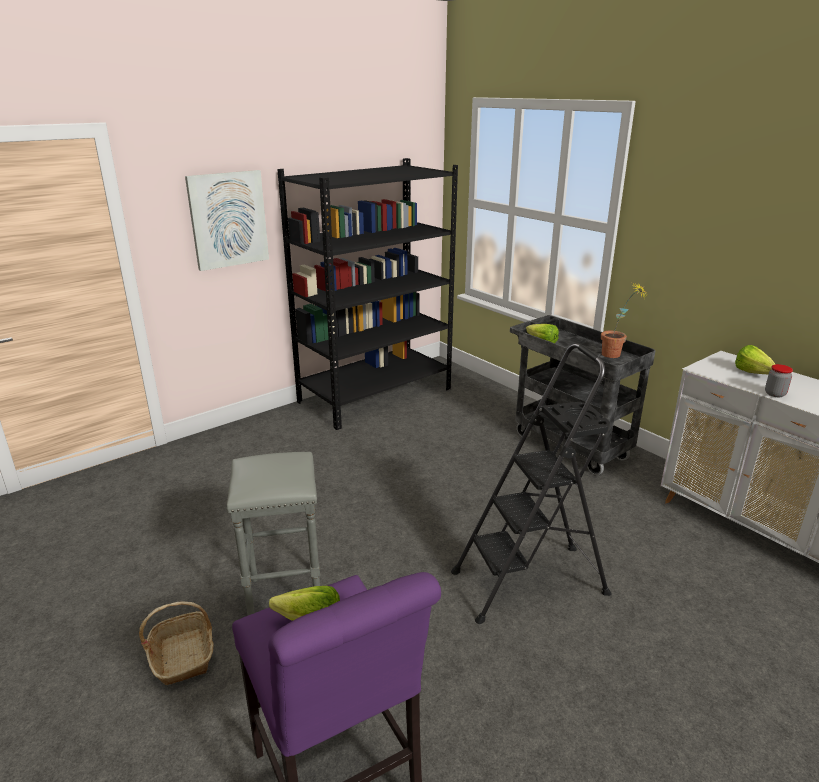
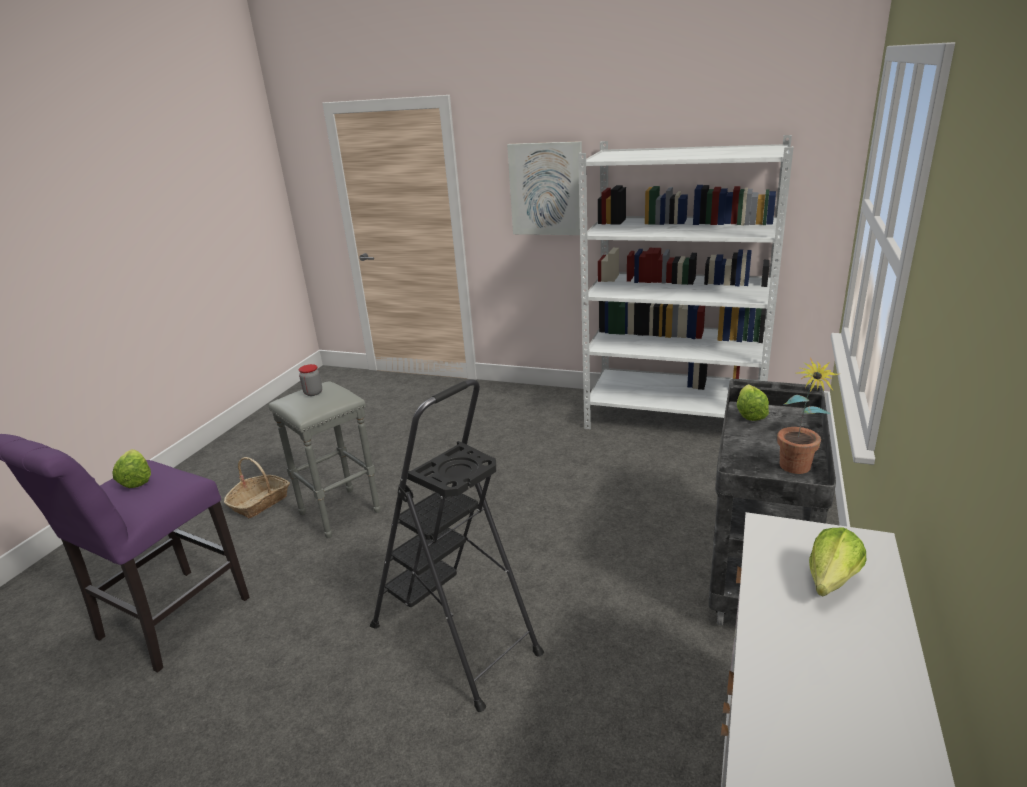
camera: 60 degrees right, 0 degrees up
(375, 395) = (674, 417): black bookcase -> white bookcase
(775, 394) = (763, 618): jar -> jar (313, 393)

